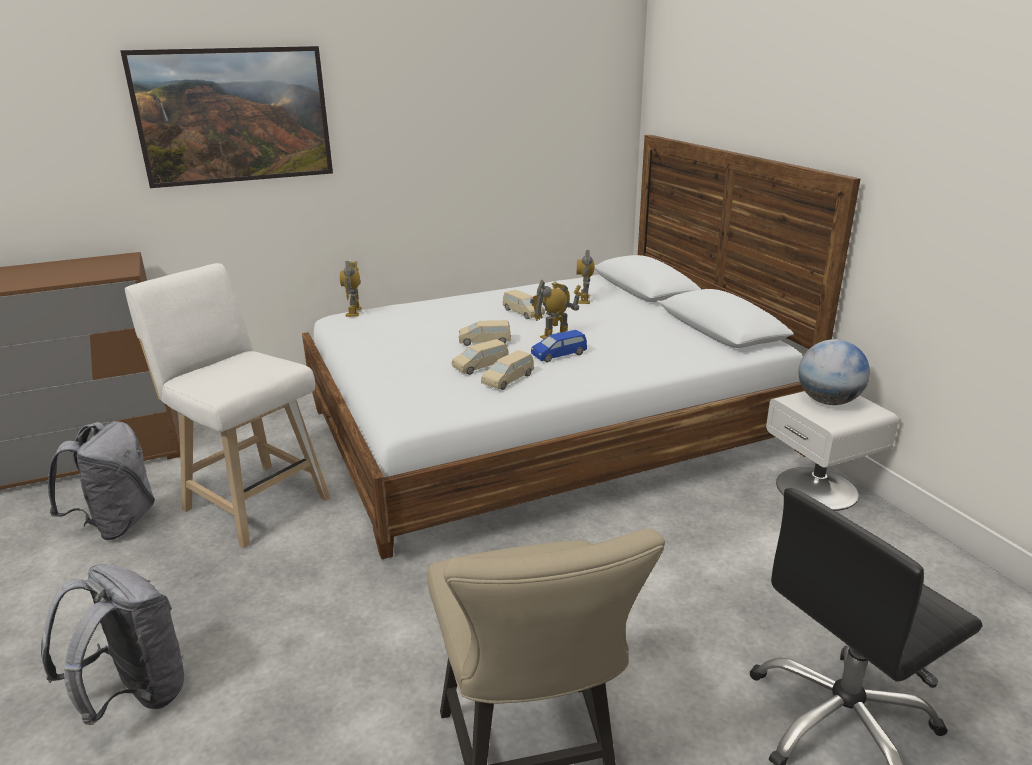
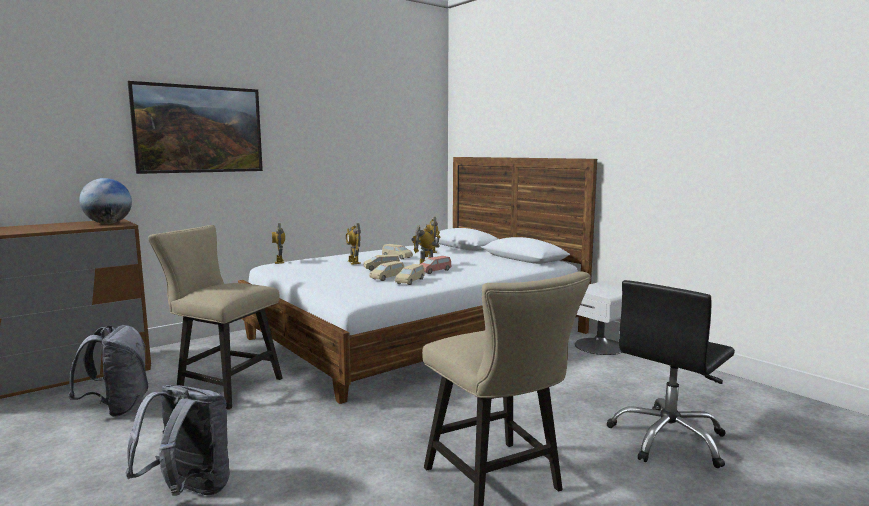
camera: 15 degrees left, 15 degrees down
(252, 501) = (223, 386): white stool -> beige chair
(452, 323) = (353, 262): none -> toy robot
(559, 355) = (434, 271): blue toy car -> pink toy car
(828, 401) = (599, 288): globe -> globe (108, 223)

